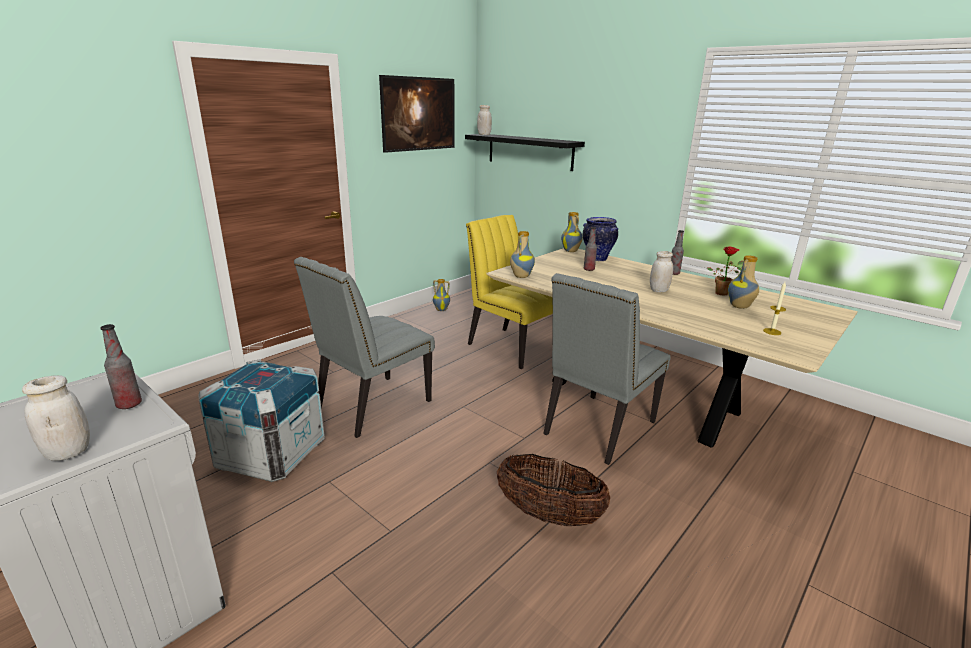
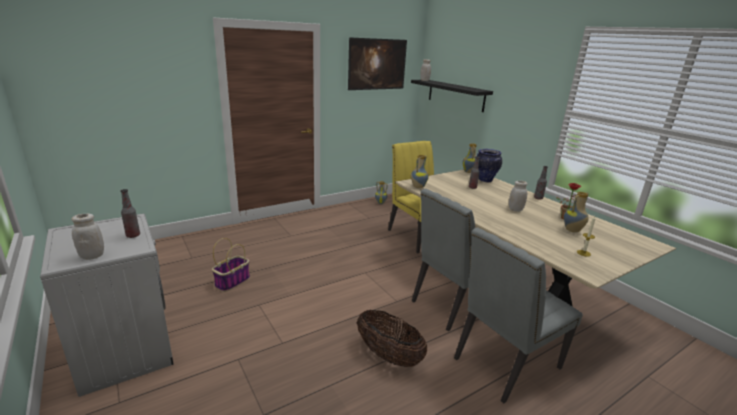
camera: 15 degrees right, 0 degrees up
(271, 454) = (232, 281): crate -> basket
(374, 405) = (307, 261): grey chair -> grey chair (507, 362)

